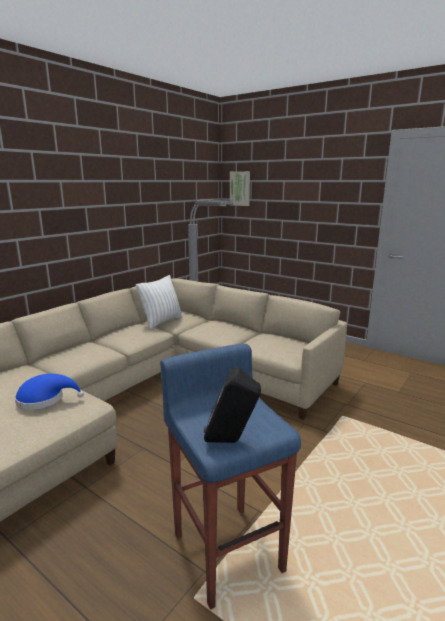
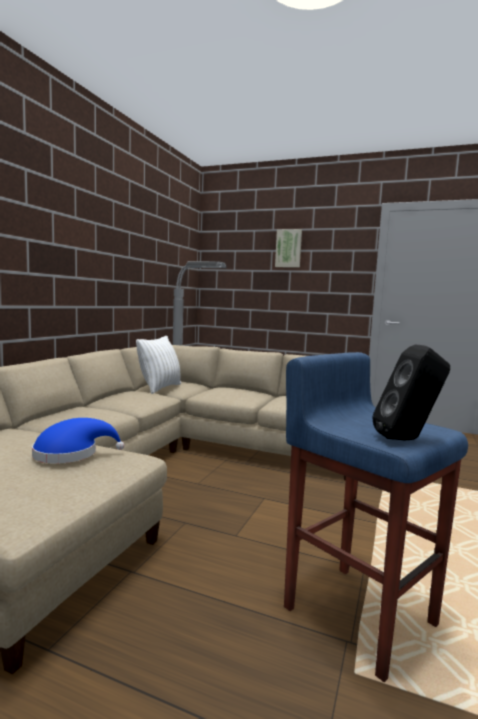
camera: 15 degrees left, 10 degrees down
(240, 188) = (223, 258): picture -> picture (288, 248)

